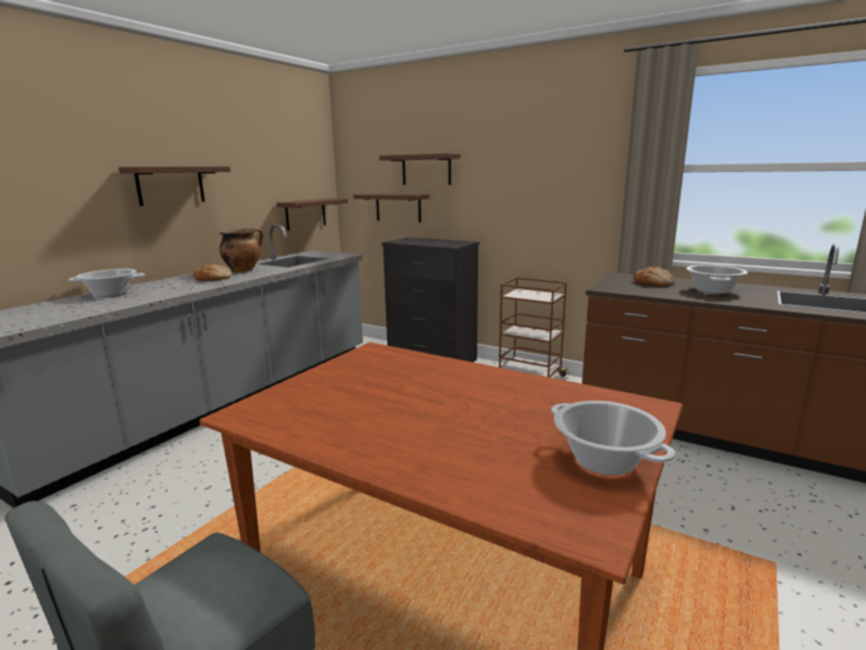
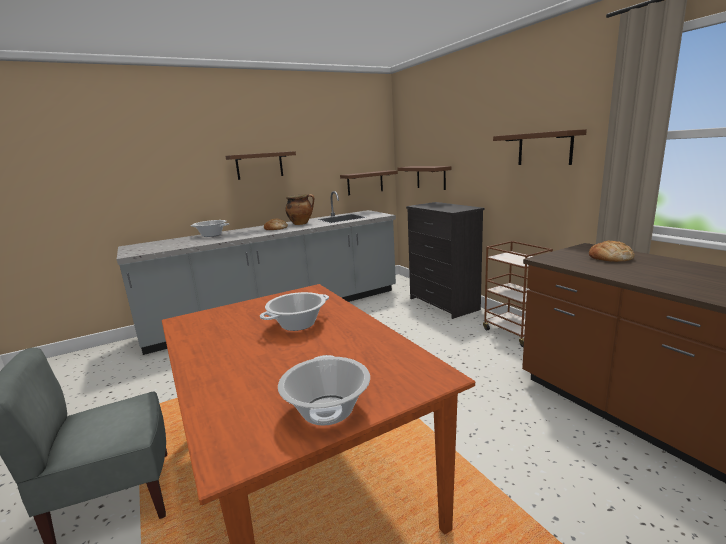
camera: 30 degrees right, 0 degrees up
(426, 170) = (449, 146): brown shelf -> brown shelf (544, 148)
(713, 290) = (668, 272): cooking pot -> cooking pot (298, 324)

